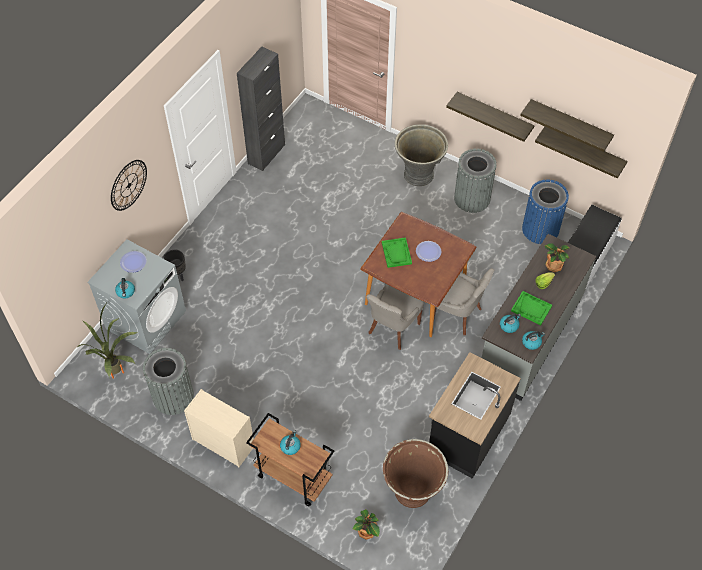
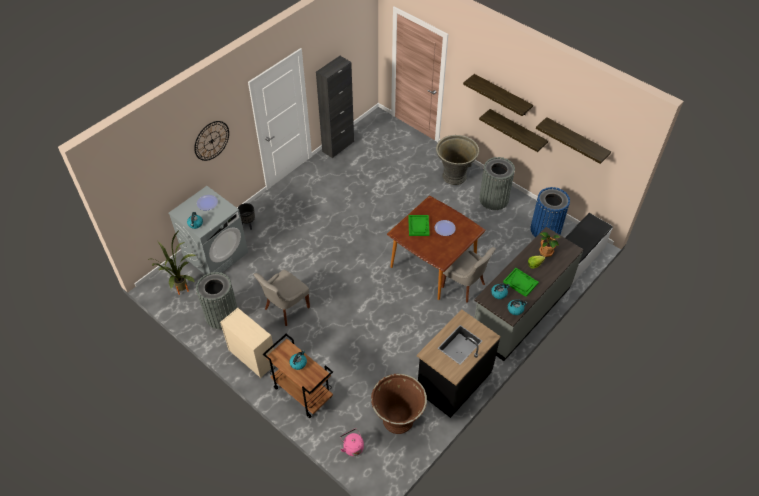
camera: 10 degrees right, 5 degrees down
(366, 532) = (352, 447): potted plant -> pink kettle
(392, 329) = (408, 289): grey chair -> grey chair (285, 308)
(584, 149) = (586, 164): shelf -> shelf (502, 95)

